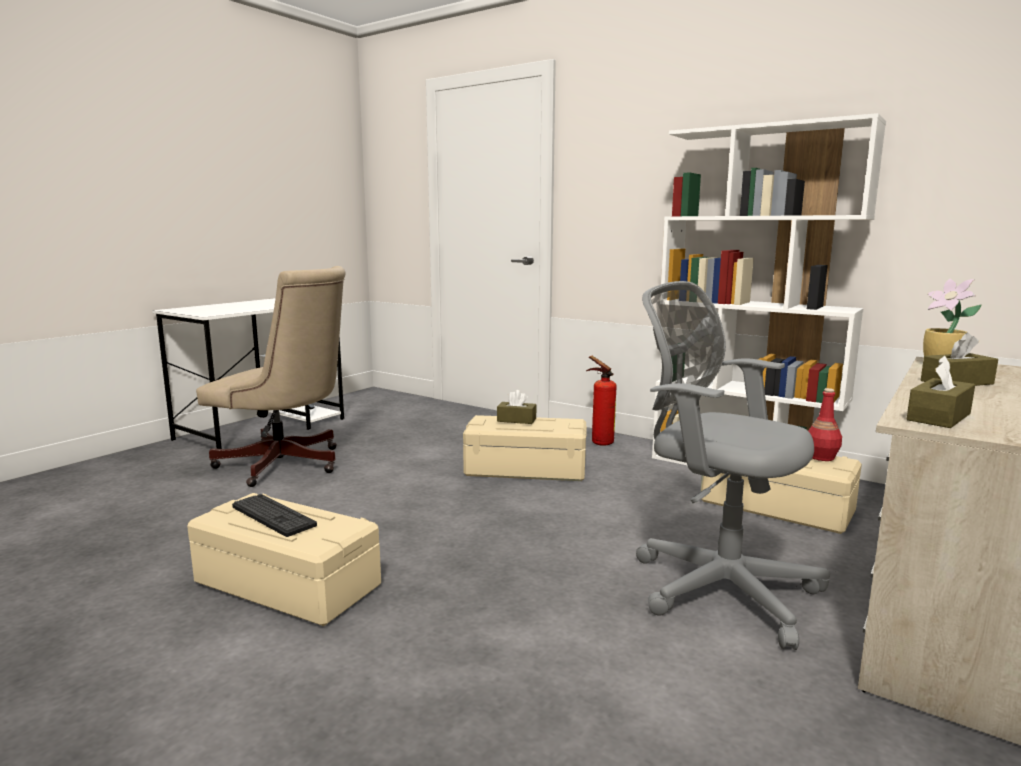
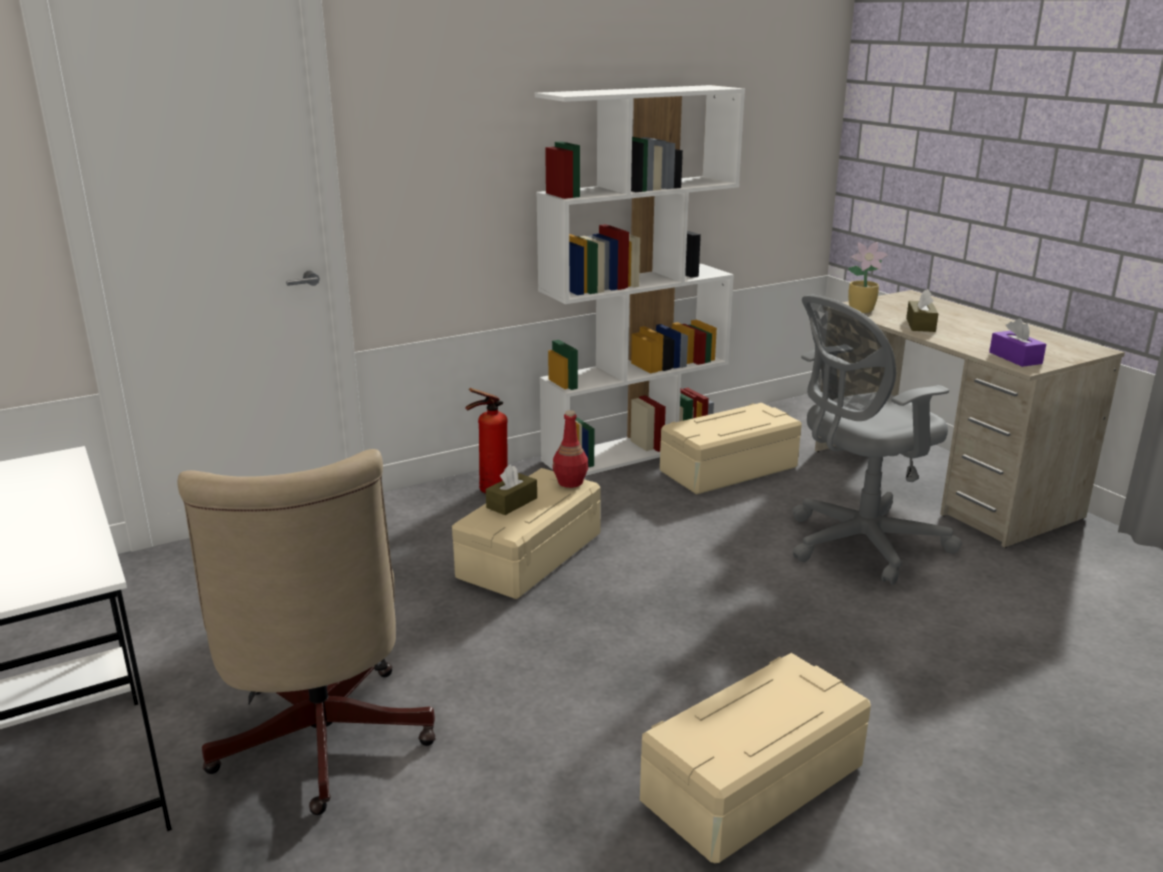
camera: 65 degrees left, 10 degrees up
(273, 516) = (747, 718): keyboard -> none
(287, 465) = (320, 747): beige office chair -> beige office chair turned 120 degrees clockwise
(821, 457) = (751, 411): red bottle -> red bottle (570, 482)
(938, 417) = (1015, 358): brown tissue box -> purple tissue box

